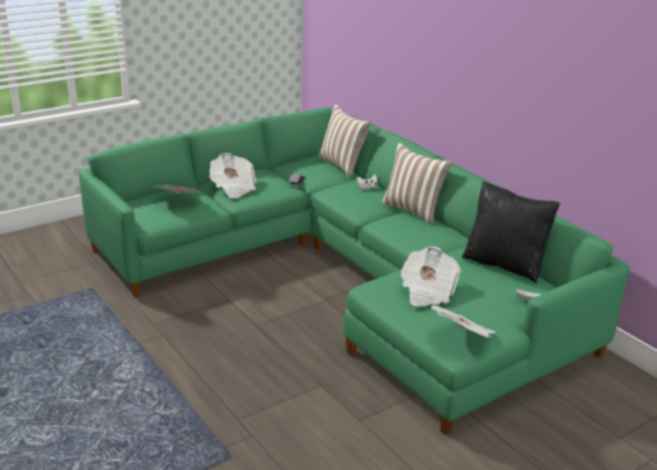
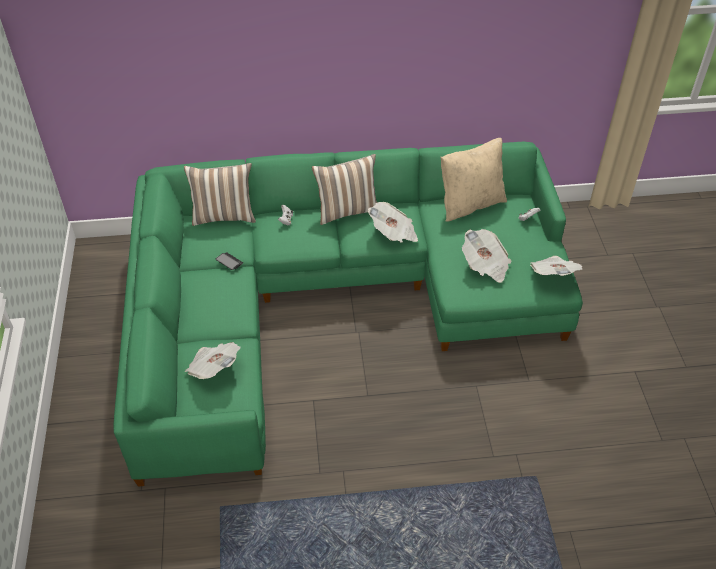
camera: 60 degrees left, 20 degrees up
(233, 188) = (212, 315): newspaper -> newspaper (393, 233)
(504, 264) = (470, 204): black pillow -> beige pillow

